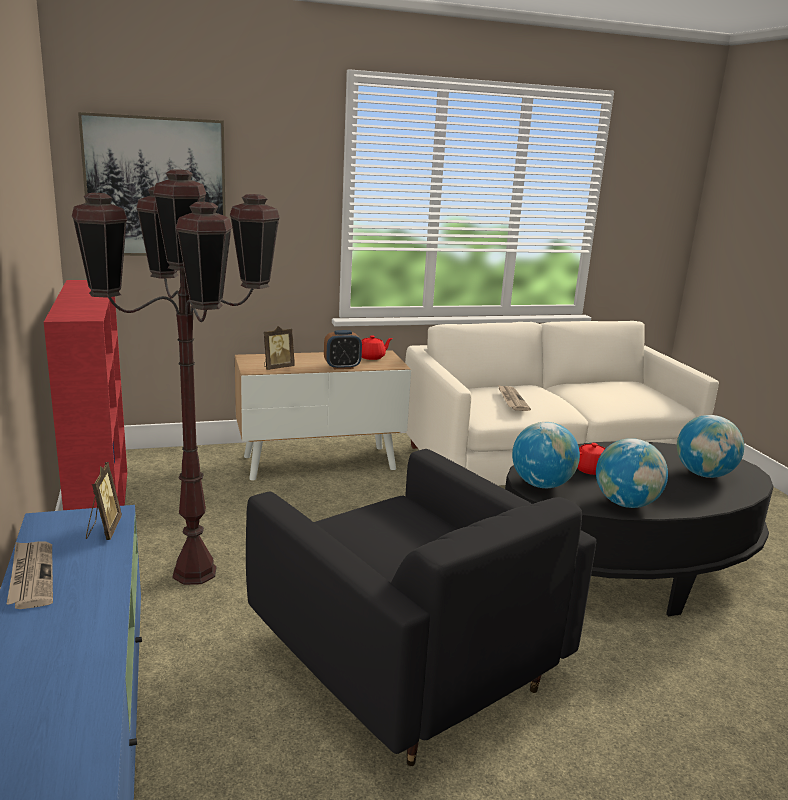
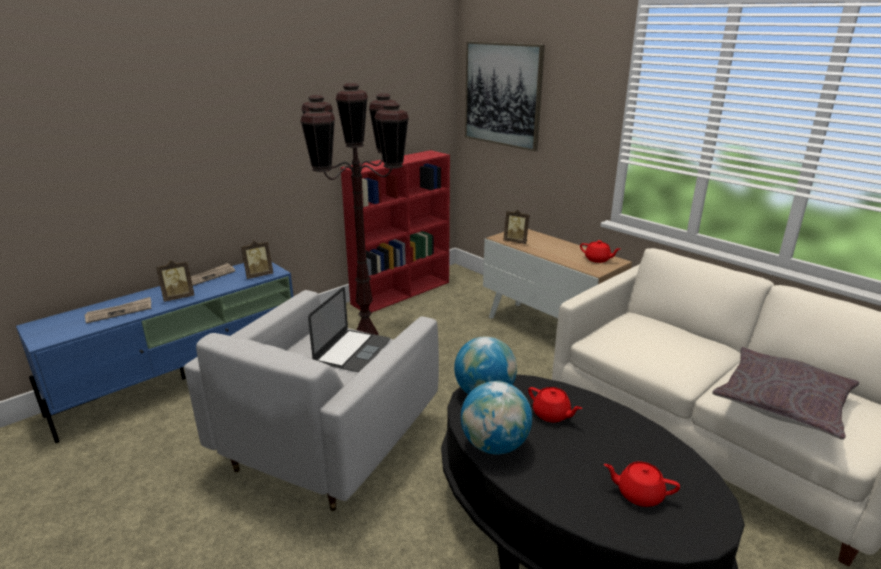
camera: 65 degrees right, 5 degrees up
(84, 618) = (178, 297): none -> picture frame
(342, 367) = (555, 257): alarm clock -> none
(389, 528) = (352, 350): none -> laptop
(406, 664) = (328, 442): black armchair -> white armchair
(511, 400) = (648, 340): newspaper -> newspaper (119, 312)
(623, 398) = (782, 402): none -> grey pillow
(704, 474) = (638, 494): globe -> red teapot

